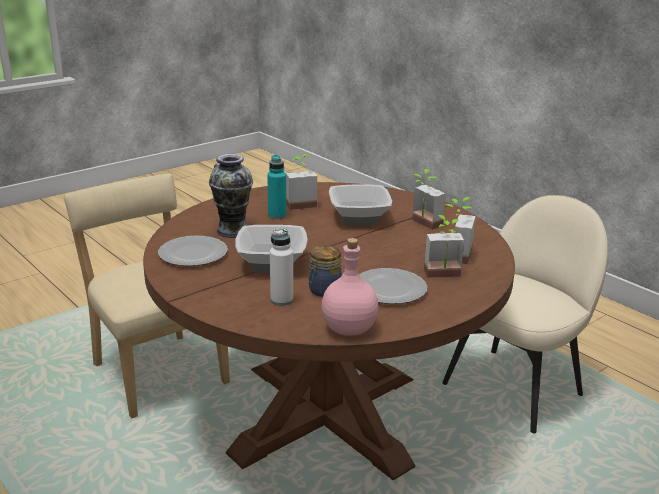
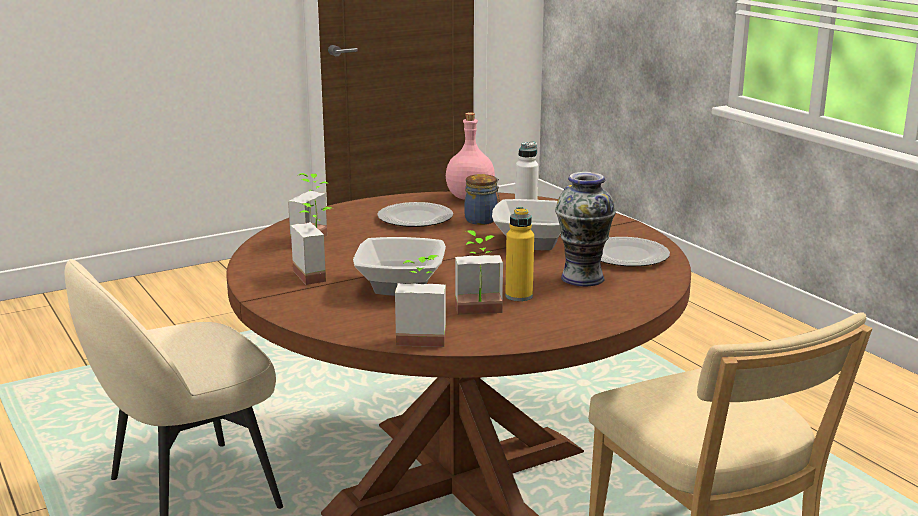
camera: 170 degrees left, 5 degrees down
(277, 215) = (519, 296): turquoise bottle -> yellow bottle
(443, 276) = (350, 225): potted plant -> potted plant (422, 336)

